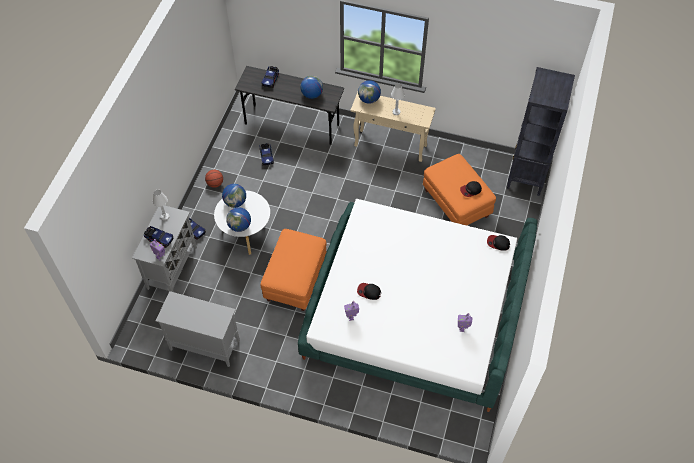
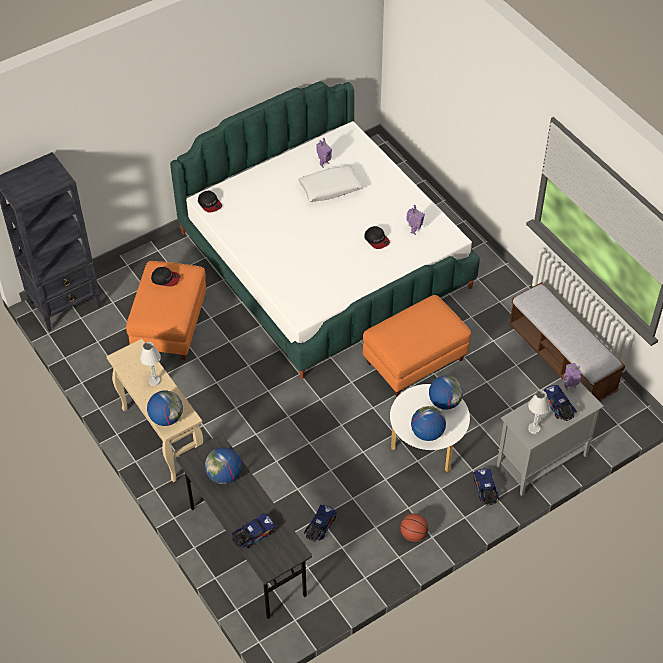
camera: 140 degrees left, 5 degrees down
(204, 345) = (561, 359): grey cabinet -> bench
(437, 310) = (330, 188): none -> white pillow

